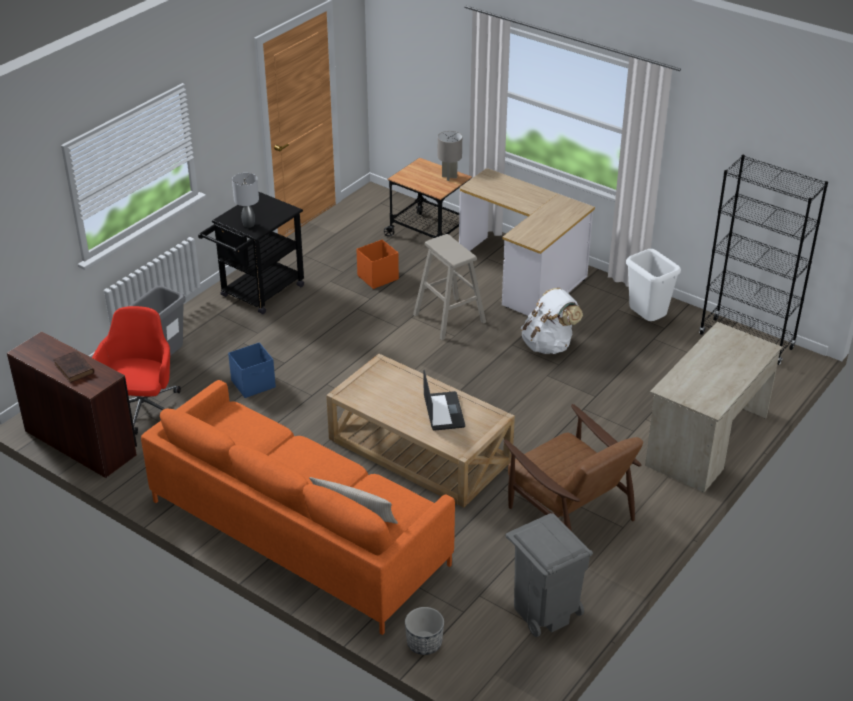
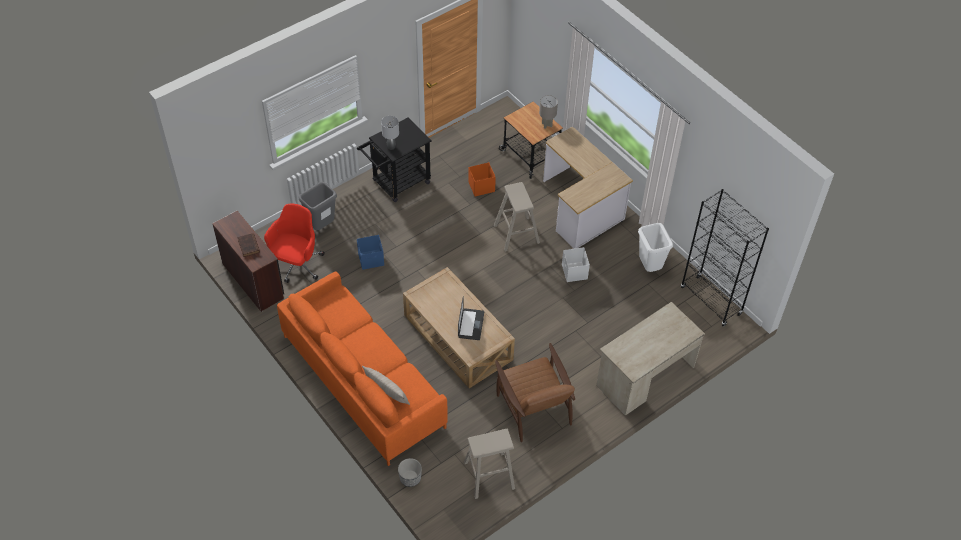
camera: 15 degrees right, 15 degrees up
(544, 611) = (489, 475): grey trash can -> beige stool
(549, 345) = (574, 272): white backpack -> white storage box

